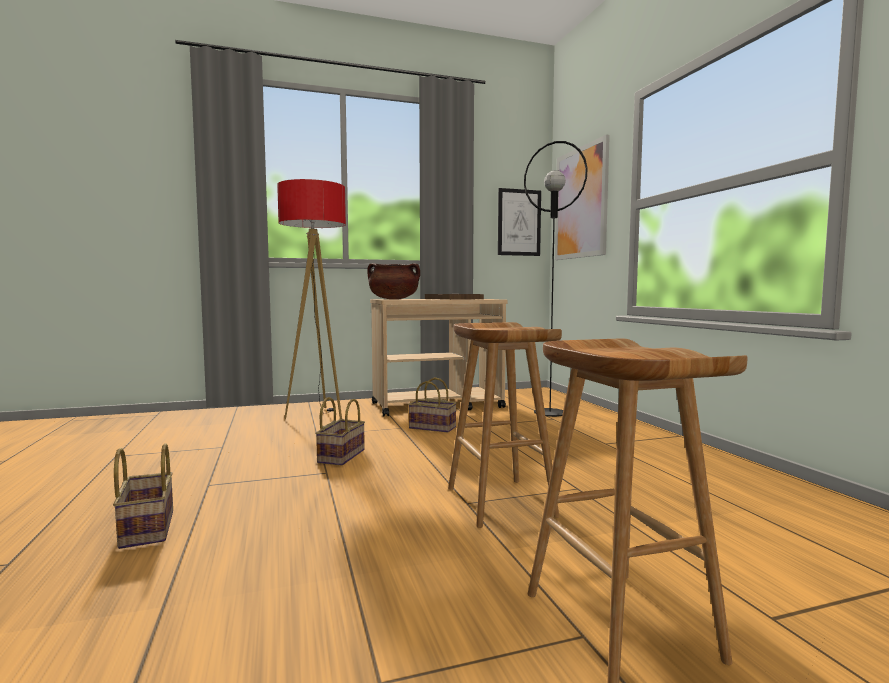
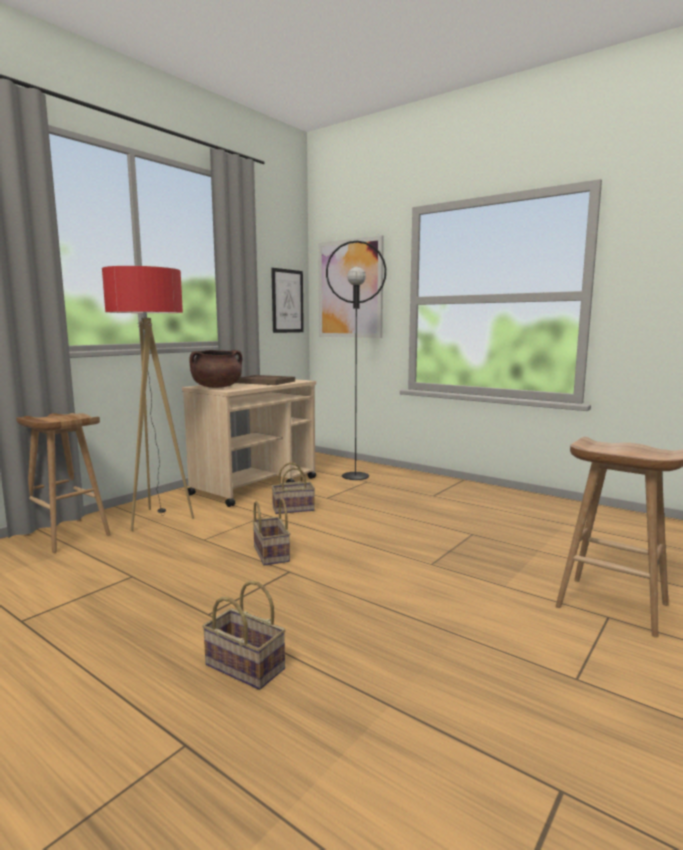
camera: 35 degrees left, 5 degrees up
(498, 501) = (446, 557): brown stool -> brown stool (66, 535)

